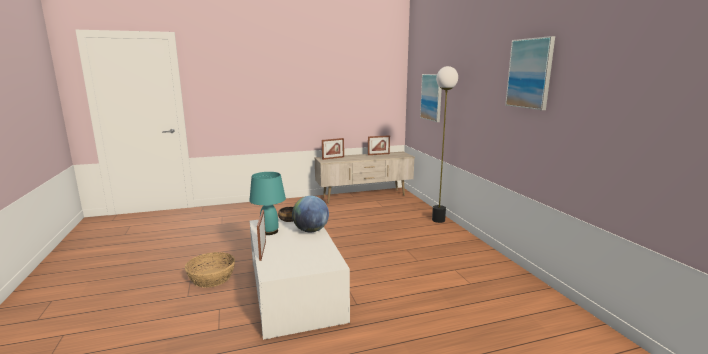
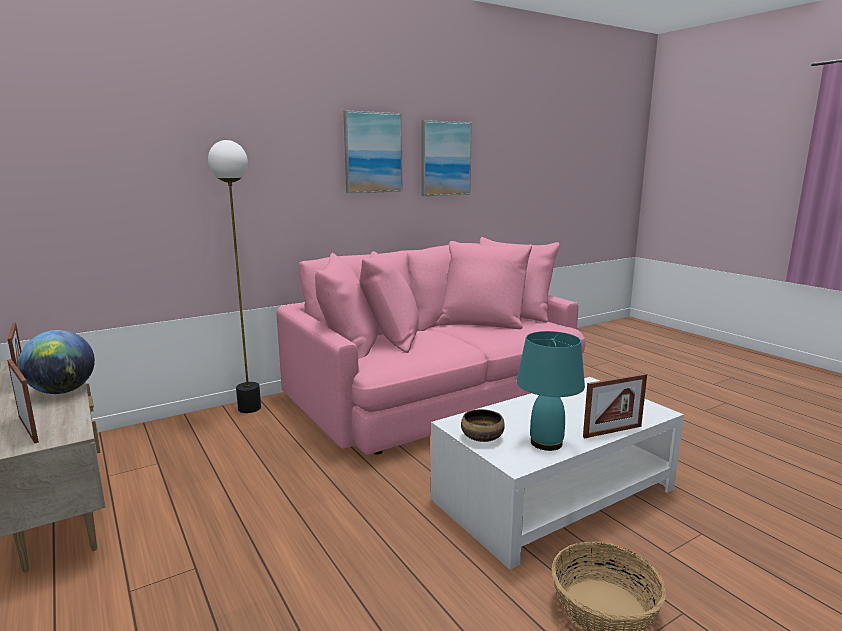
camera: 105 degrees left, 0 degrees up
(311, 231) = (511, 411): globe -> globe (63, 391)
(432, 97) = (122, 204): picture -> picture (445, 159)
(456, 275) = (434, 395): none -> pink sofa

